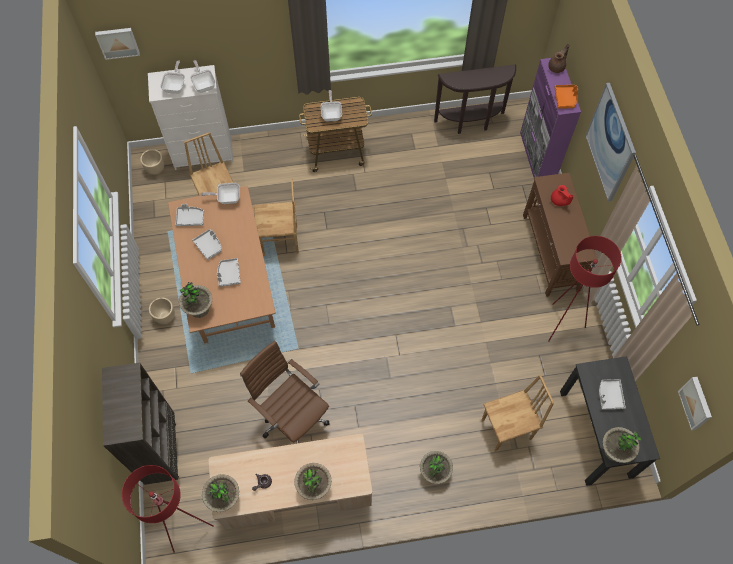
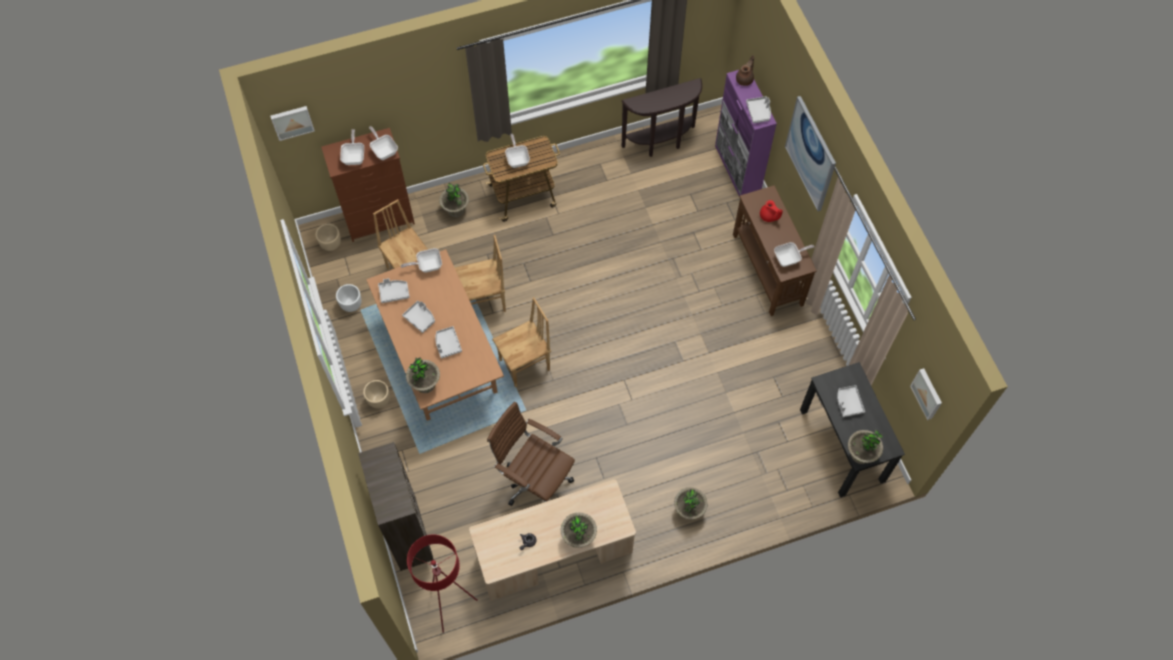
camera: 10 degrees left, 0 degrees up
(160, 225) = (351, 304): none -> white planter
(204, 153) = (380, 219): white dresser -> brown dresser
(224, 498) = (493, 563): potted plant -> potted plant (455, 210)
(507, 430) = (753, 457): brown chair -> brown chair (525, 365)
(561, 324) = (791, 342): red floor lamp -> none
(565, 99) = (759, 112): orange tray -> grey tray
(572, 244) = (789, 259): none -> frying pan

